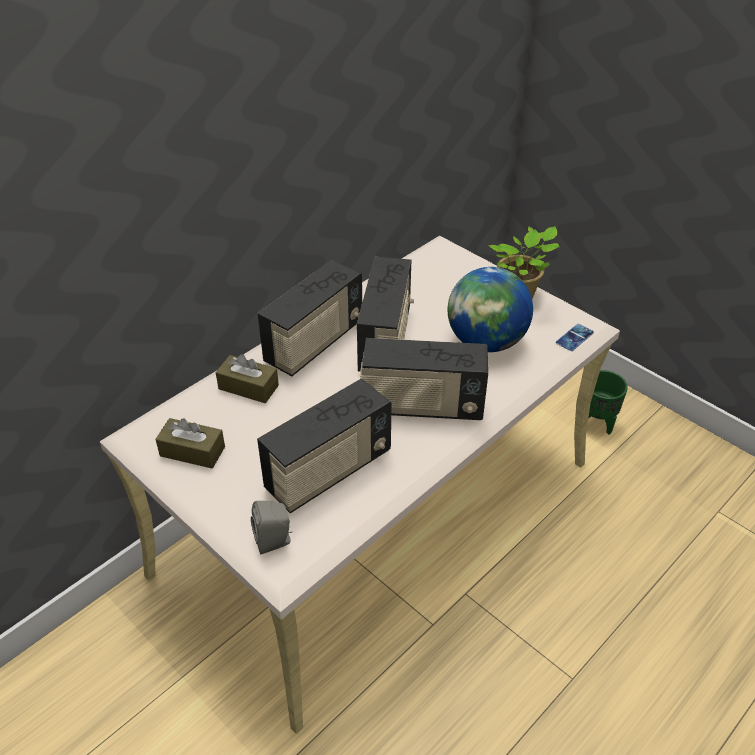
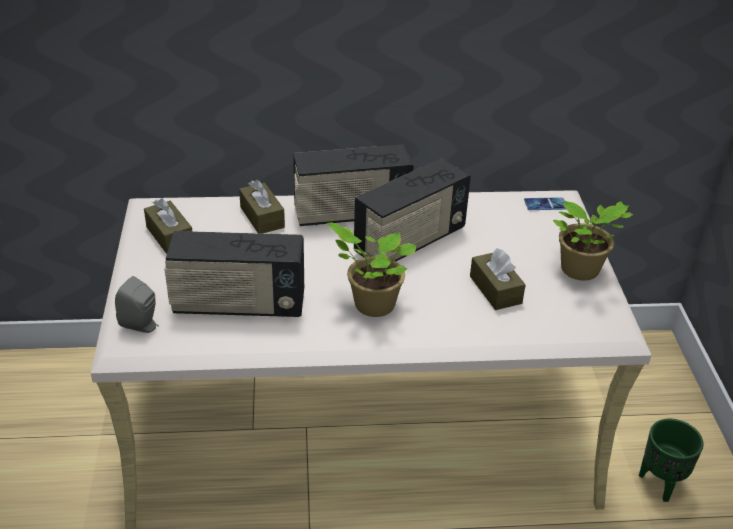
camera: 40 degrees right, 5 degrees down
(422, 406) = (371, 304): radio -> potted plant
(486, 342) = (495, 290): globe -> brown tissue box
(574, 338) = (587, 332): phone -> phone (545, 204)

